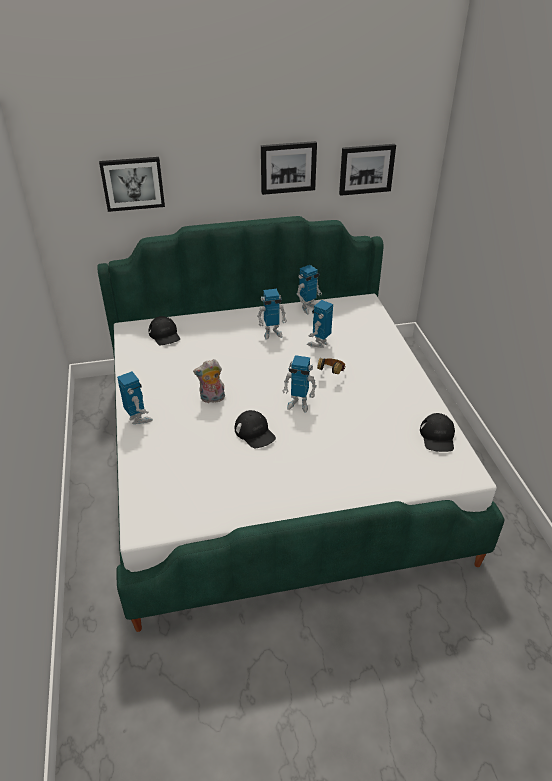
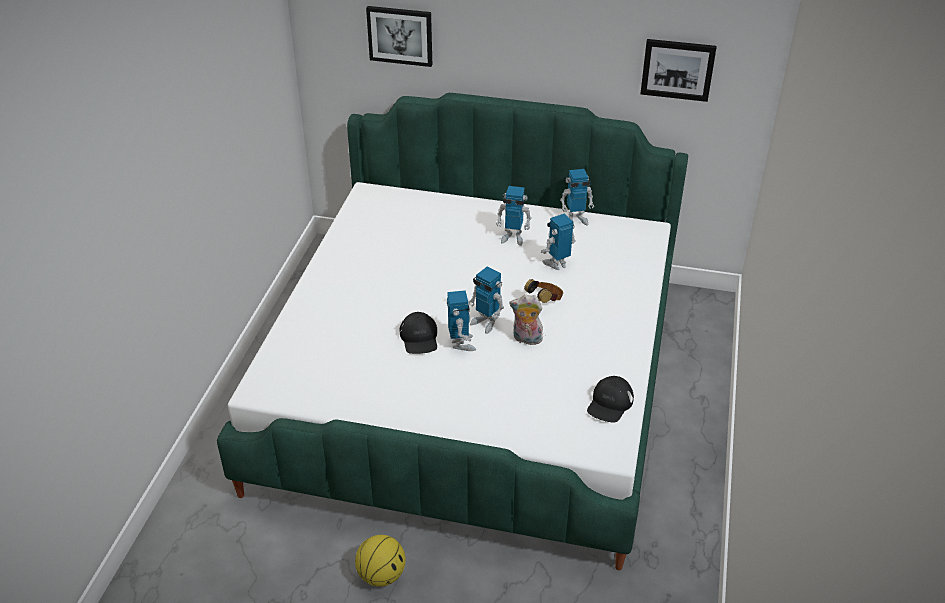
camera: 25 degrees right, 0 degrees up
(138, 418) = (317, 288): toy robot -> toy robot (461, 344)
(164, 335) = (398, 209): black cap -> none
(212, 399) = (400, 291): plush toy -> plush toy (526, 339)
(288, 167) = (578, 49): picture -> none
(306, 649) = (382, 575): none -> basketball

